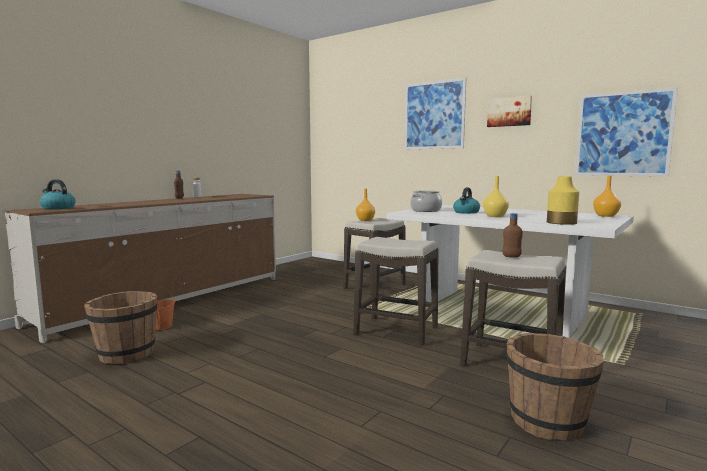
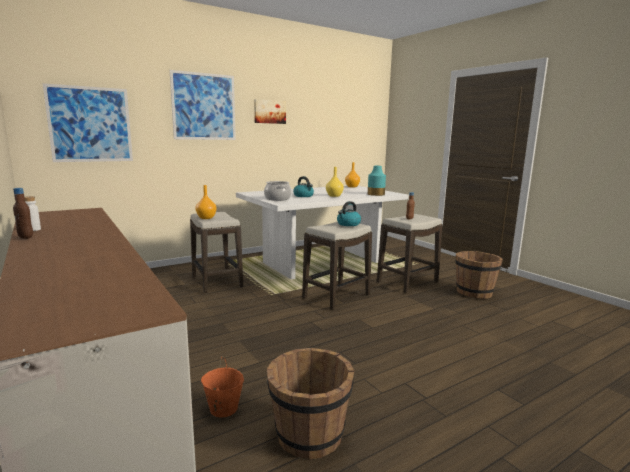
camera: 70 degrees left, 5 degrees up
(58, 208) = (98, 300): kettle -> kettle (348, 224)
(562, 222) = (376, 194): yellow vase -> turquoise vase
(623, 134) = (334, 134): picture -> picture (90, 124)

